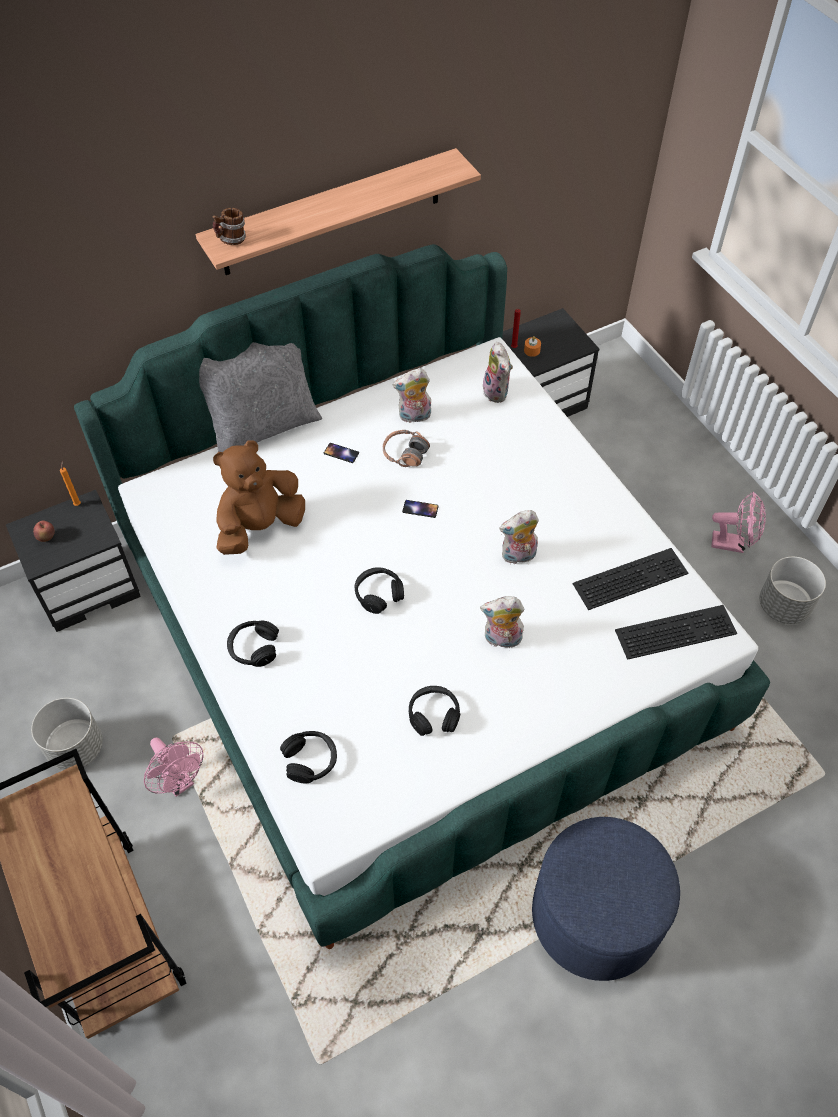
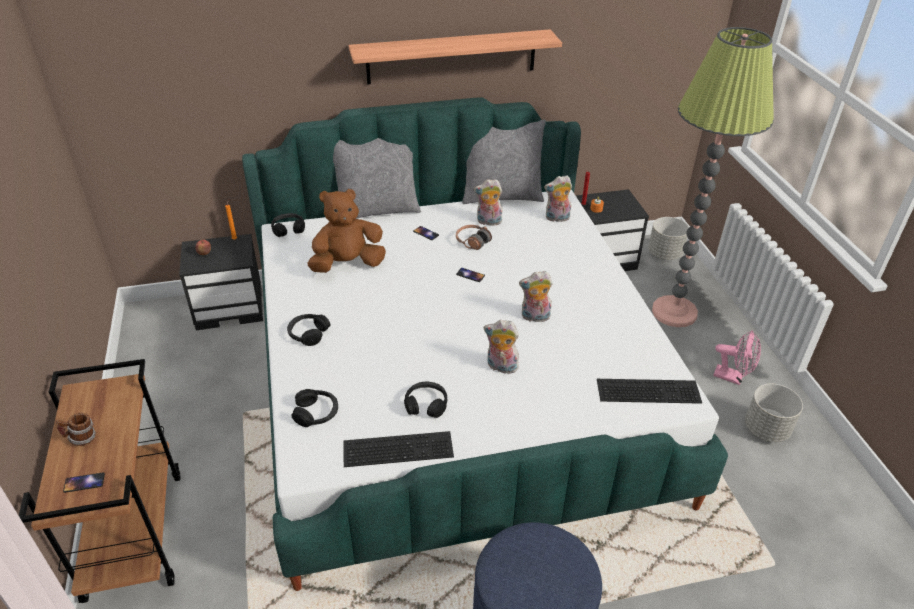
camera: 15 degrees right, 15 degrees down
(76, 748) = (173, 404): grey planter -> grey planter (665, 254)
(82, 933) = (84, 483): none -> phone
(179, 782) = (235, 443): pink fan -> none
(231, 240) = (370, 50): mug -> mug (81, 439)
(378, 594) = (416, 319): black headphones -> black headphones (288, 229)
(416, 367) = (501, 195): none -> grey pillow
(498, 392) = (557, 218): plush toy -> plush toy turned 90 degrees clockwise
(630, 576) = (621, 347): keyboard -> keyboard (399, 447)
(646, 464) = (674, 312): none -> floor lamp

